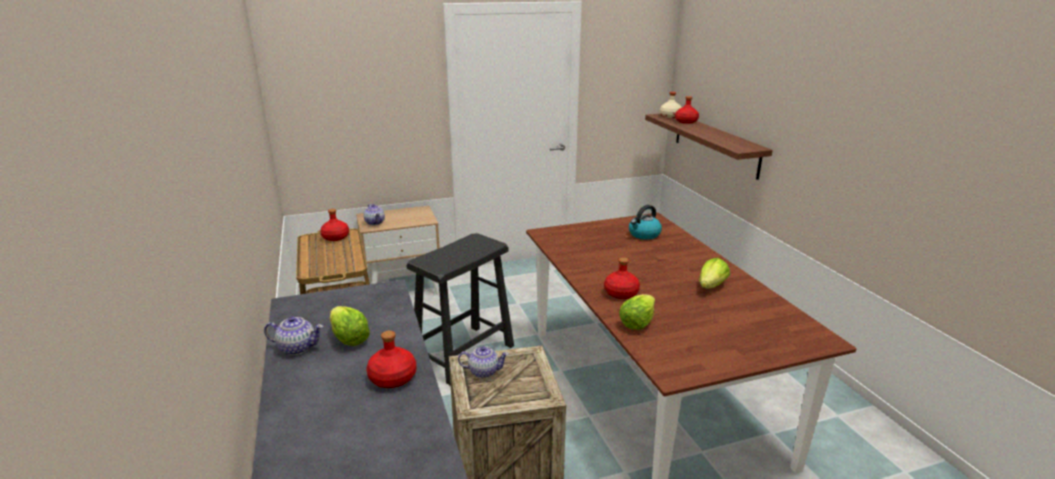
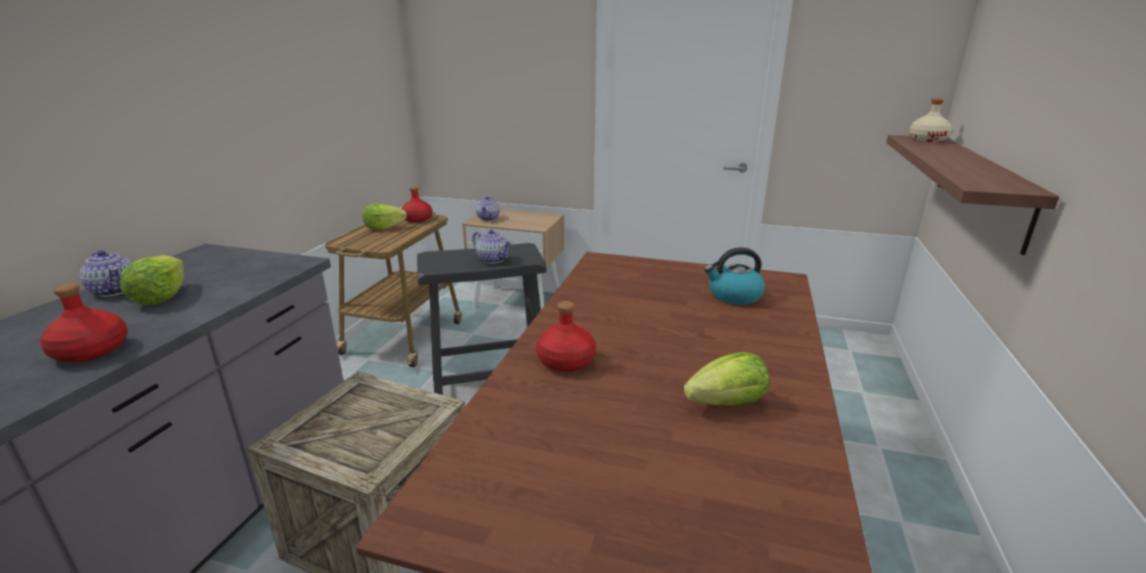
camera: 35 degrees right, 0 degrees up
(483, 371) = (358, 404): teapot -> teapot (493, 259)
(637, 323) = (513, 412): lettuce -> lettuce (383, 228)
(686, 121) = (944, 147): red bottle -> none

